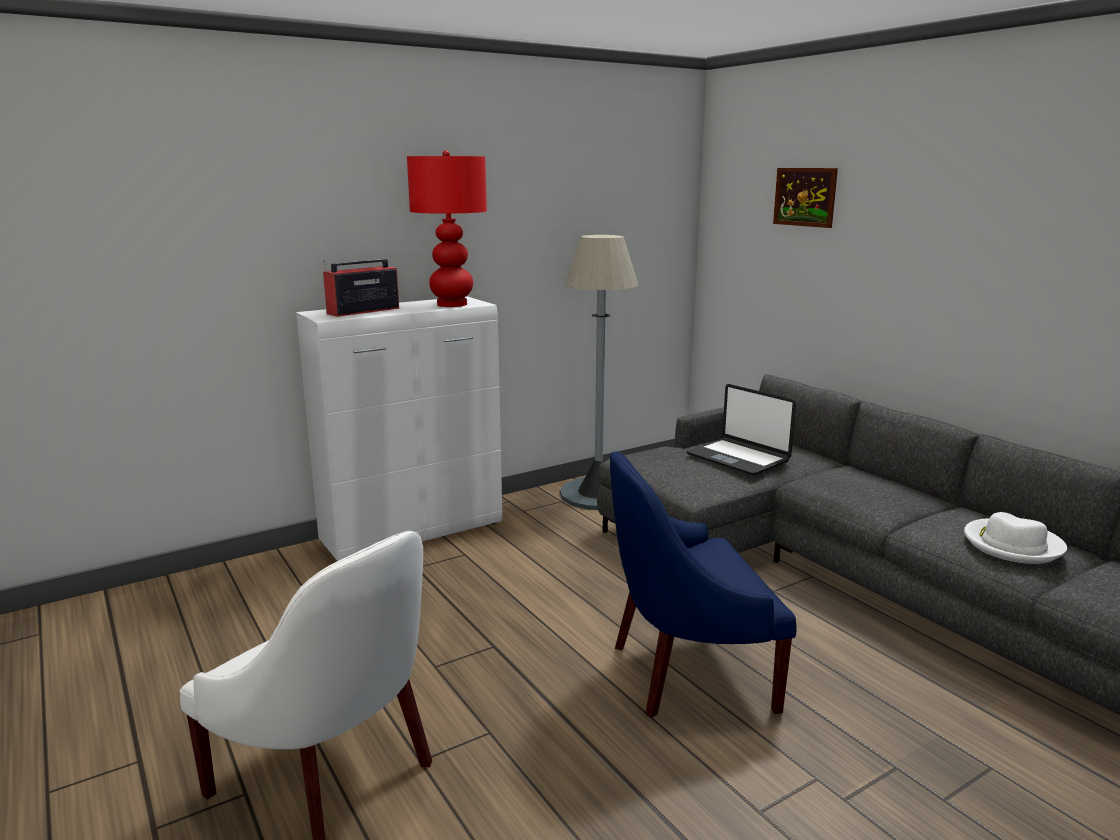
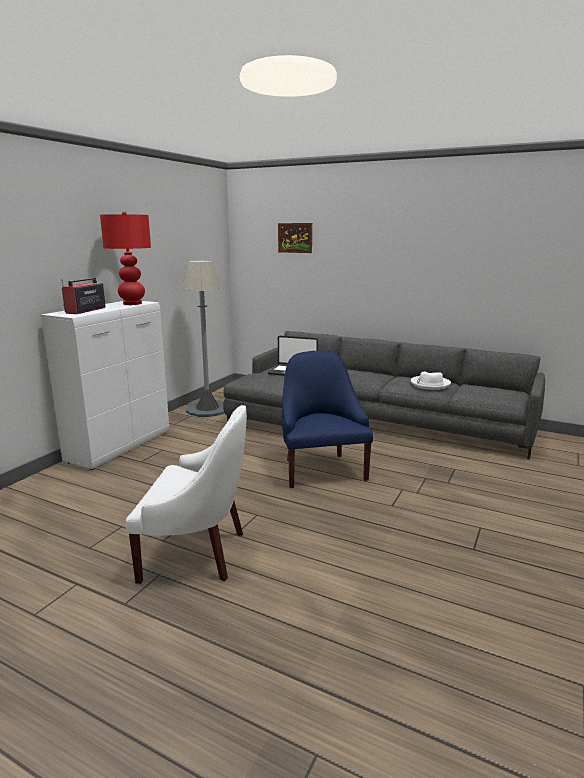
camera: 30 degrees left, 0 degrees up
(686, 672) = (321, 469): blue armchair -> blue armchair turned 120 degrees clockwise

